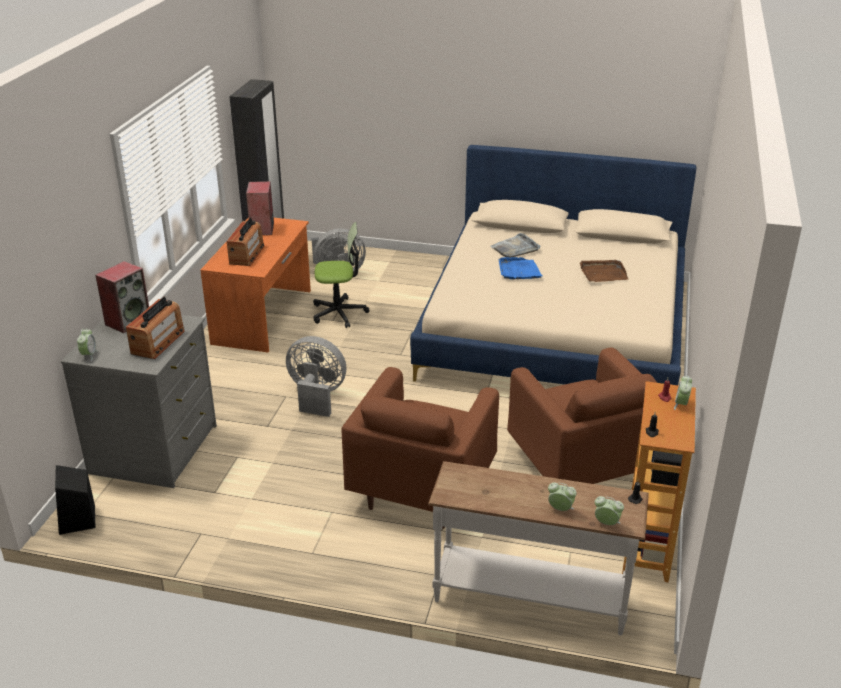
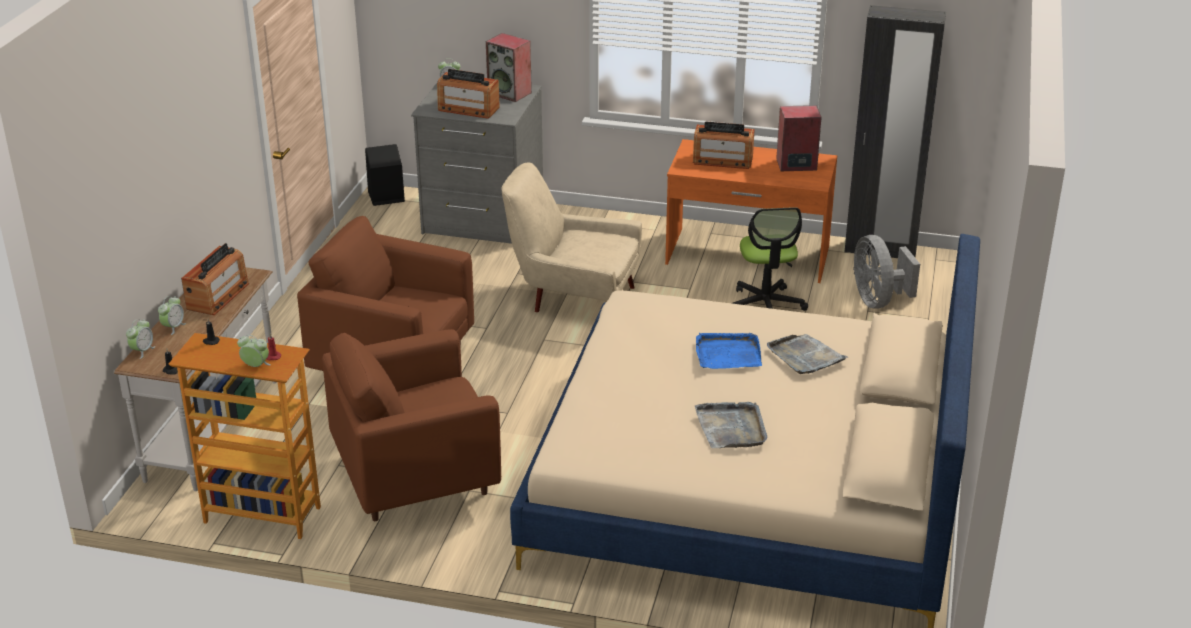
camera: 90 degrees right, 0 degrees up
(316, 396) = (573, 298): grey fan -> beige armchair
(498, 488) = (218, 296): none -> radio
(602, 273) = (731, 428): brown tray -> grey tray

